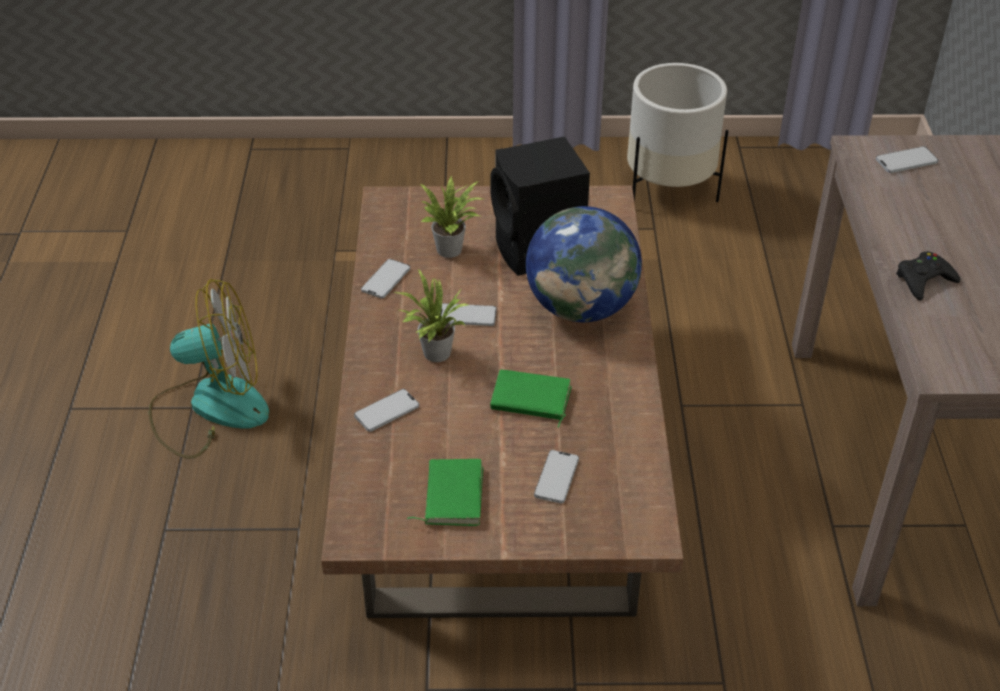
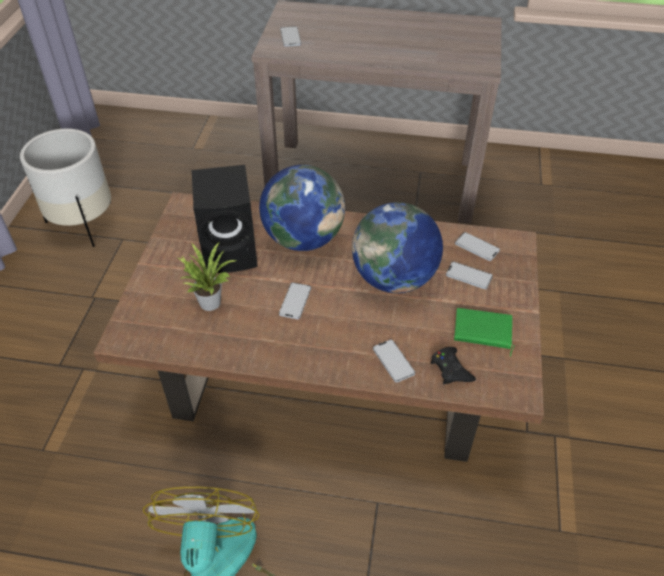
camera: 80 degrees left, 5 degrees up
(386, 279) = (234, 347): phone -> phone (477, 247)
(433, 354) = (334, 326): potted plant -> none
(530, 400) = (394, 279): green book -> globe
(924, 280) = (405, 56): black game controller -> black game controller (451, 369)

